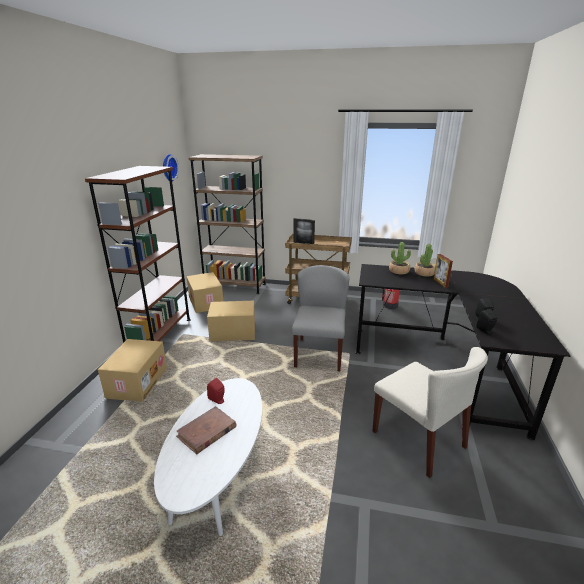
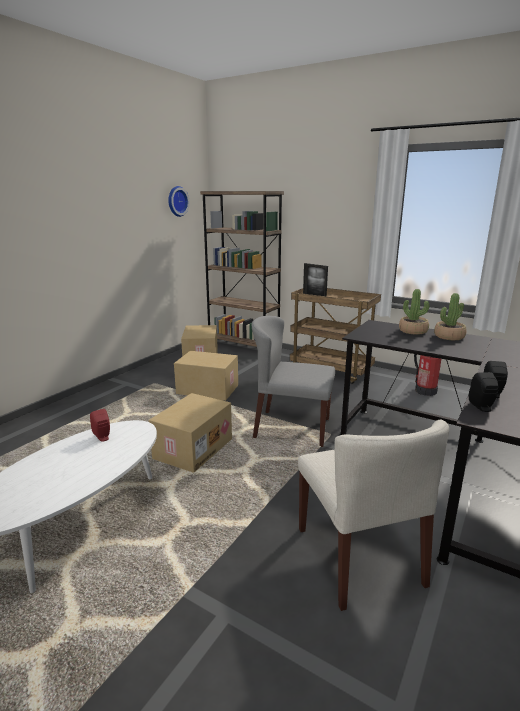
camera: 20 degrees right, 5 degrees down
(137, 382) = (75, 418): cardboard box -> cardboard box (193, 448)
(160, 335) = (131, 380): brown bookcase -> none
(206, 432) = (62, 465): brown book -> none
(319, 354) = (291, 428): grey chair -> grey chair turned 105 degrees counterclockwise
(440, 283) = (462, 349): picture frame -> none

